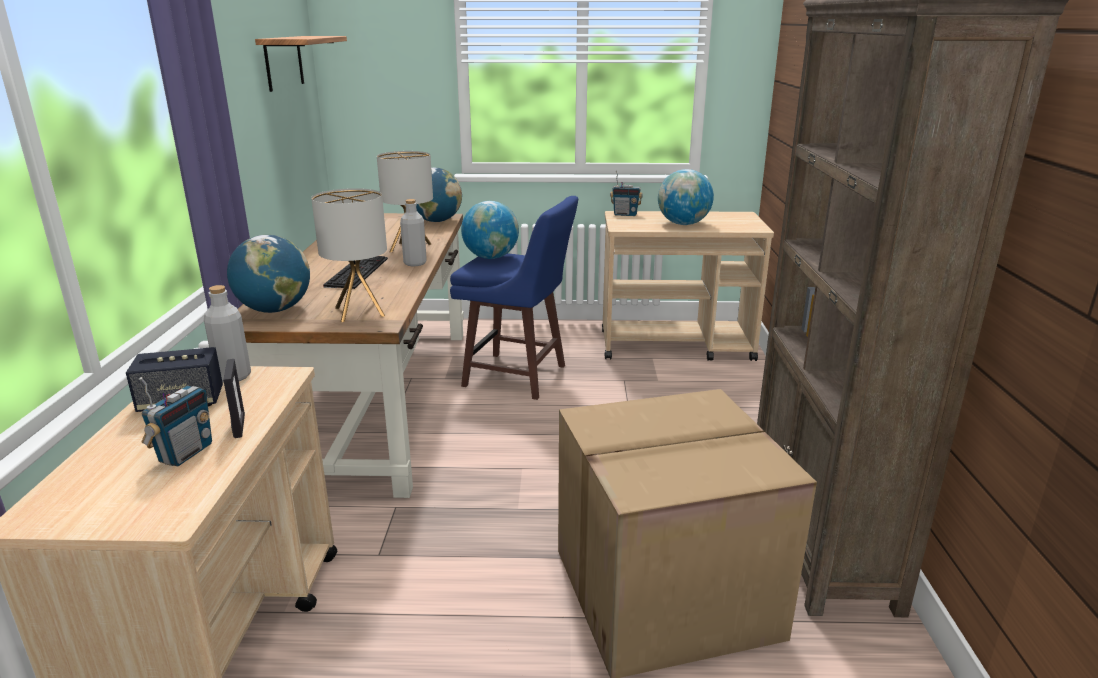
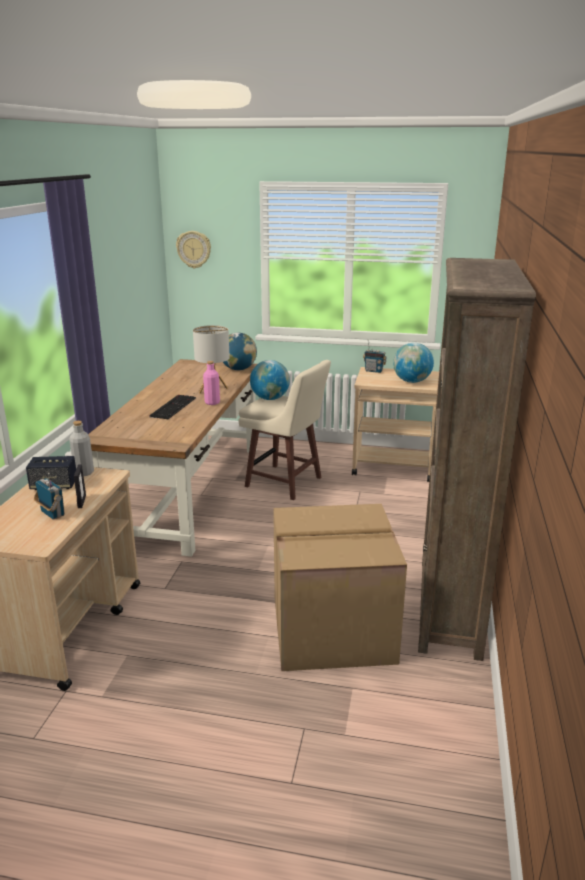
camera: 10 degrees right, 0 degrees up
(185, 453) = (52, 514): radio -> radio turned 75 degrees counterclockwise
(274, 310) = (116, 431): globe -> none
(283, 62) = (141, 261): shelf -> none
(357, 53) = (194, 249): none -> wall clock
(359, 312) = (166, 436): table lamp -> none
(415, 263) = (212, 402): grey bottle -> pink bottle
(517, 377) = (285, 483): blue stool -> beige stool

